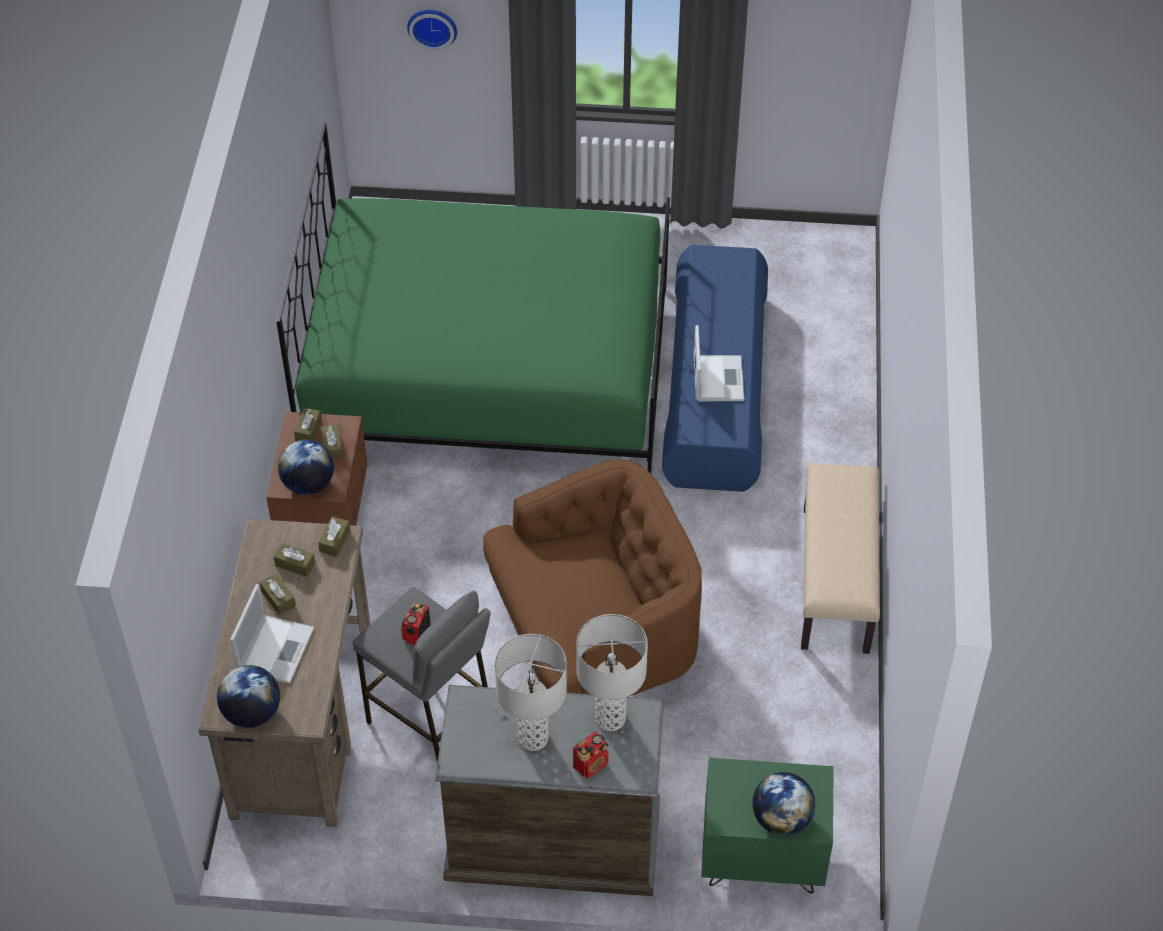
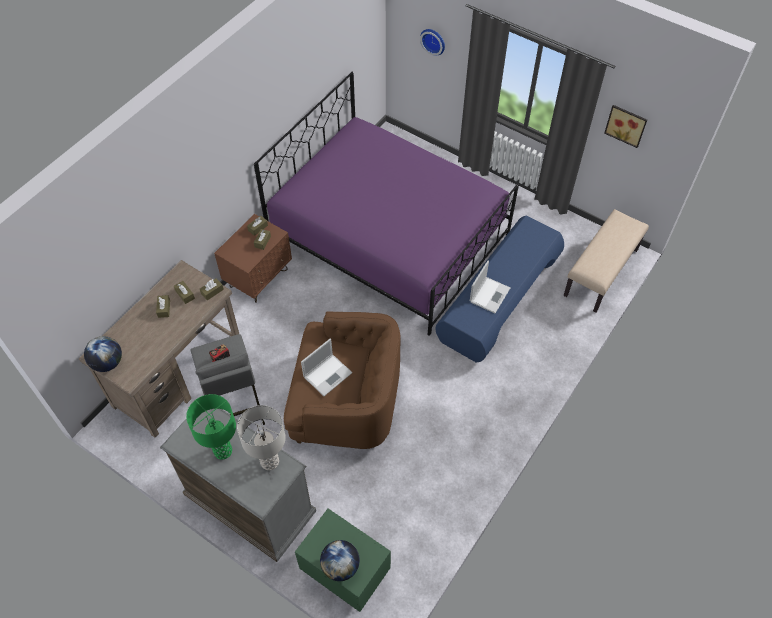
camera: 30 degrees right, 5 degrees up
(276, 648) = (143, 334): laptop -> laptop (328, 374)
(308, 484) = (238, 256): globe -> none
(487, 372) = (388, 238): green bed -> purple bed
(532, 737) = (223, 450): white table lamp -> green table lamp
(591, 765) = (240, 483): radio -> none
(797, 45) = (626, 125): none -> picture
(836, 580) = (492, 436): beige bench -> beige bench (601, 273)

